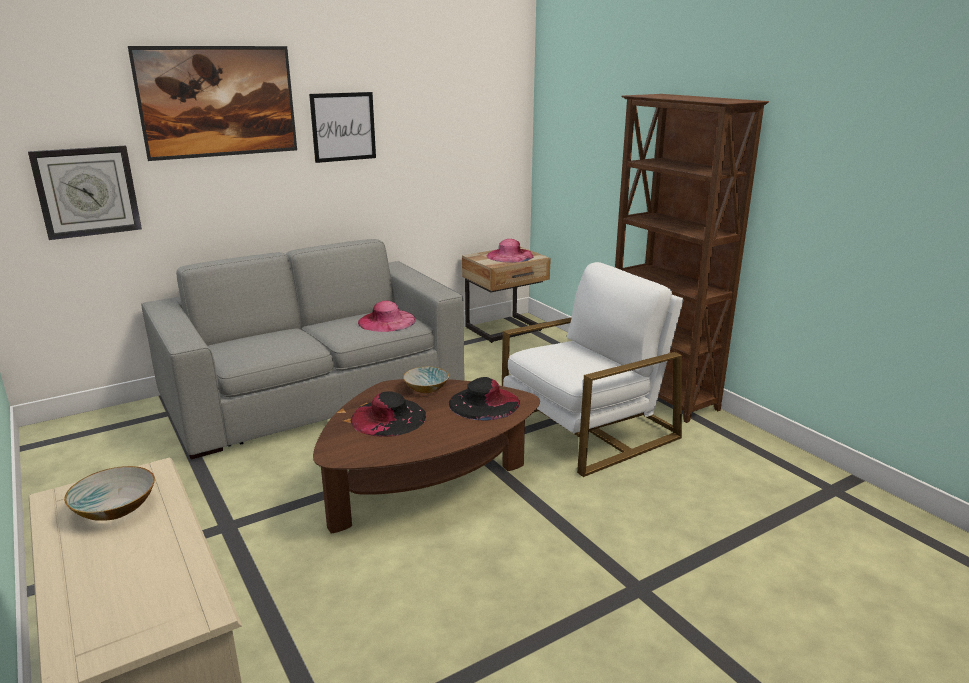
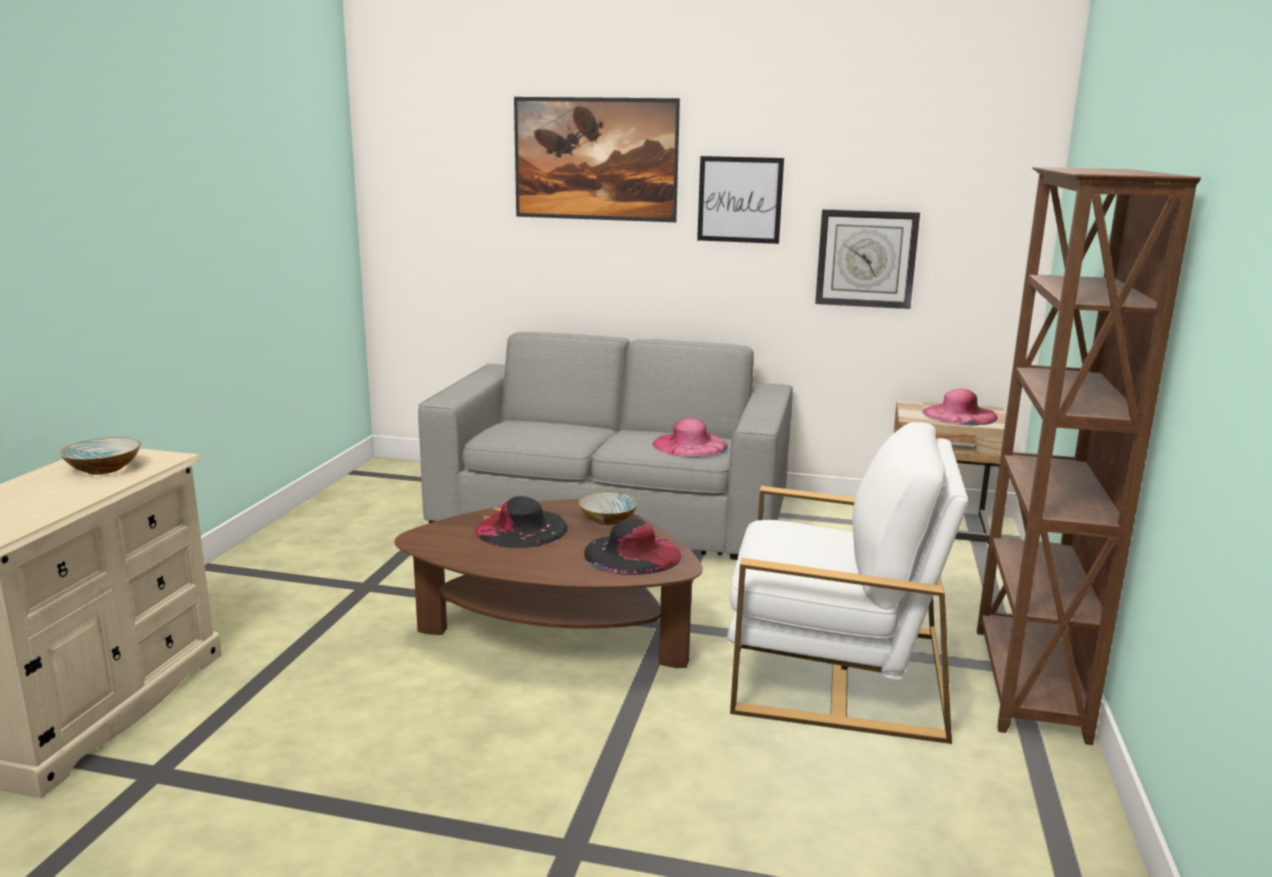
camera: 45 degrees right, 5 degrees down
(87, 191) = (460, 241): wall clock -> wall clock (866, 258)

